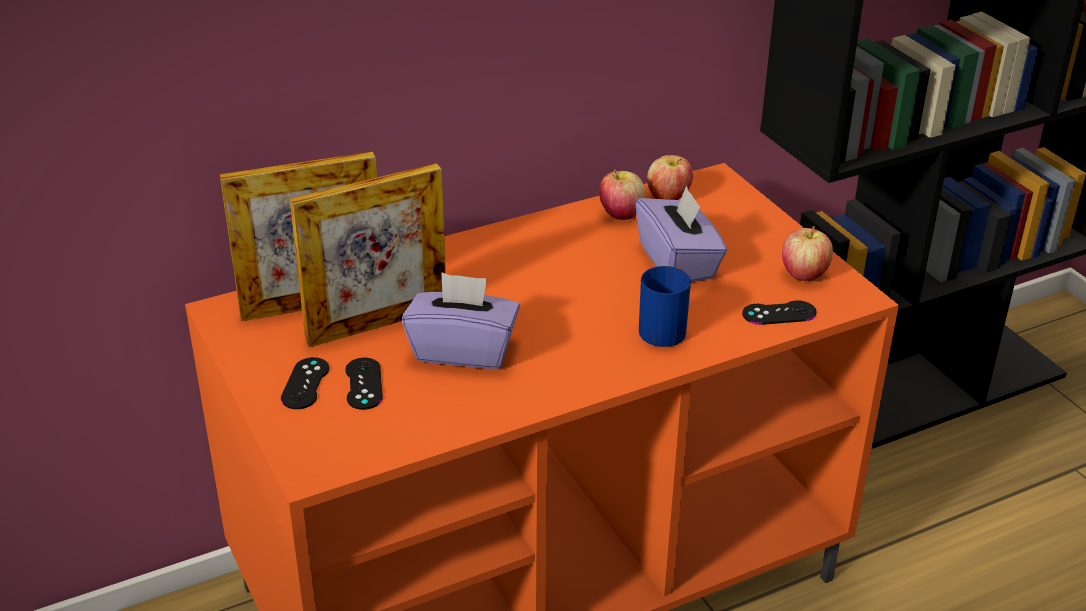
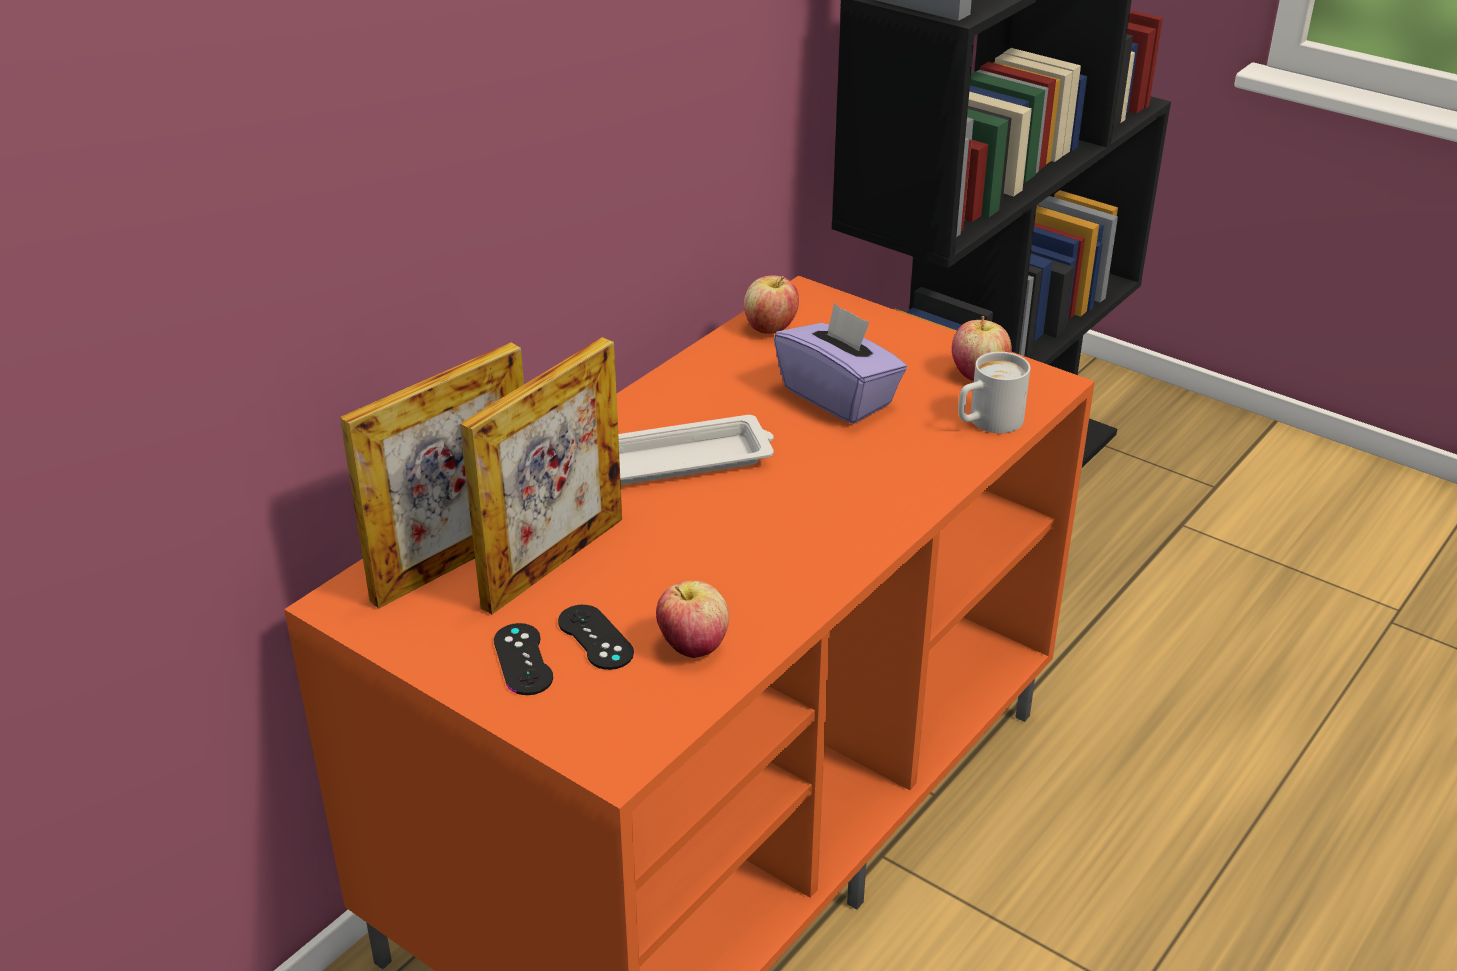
camera: 25 degrees left, 0 degrees up
(463, 350) = (681, 562): purple tissue box -> none
(525, 278) = (685, 460): none -> white tray
(621, 214) = (733, 359): apple -> apple (693, 646)
(665, 328) = (883, 472): blue mug -> none
(779, 313) = (987, 423): black game controller -> white mug

